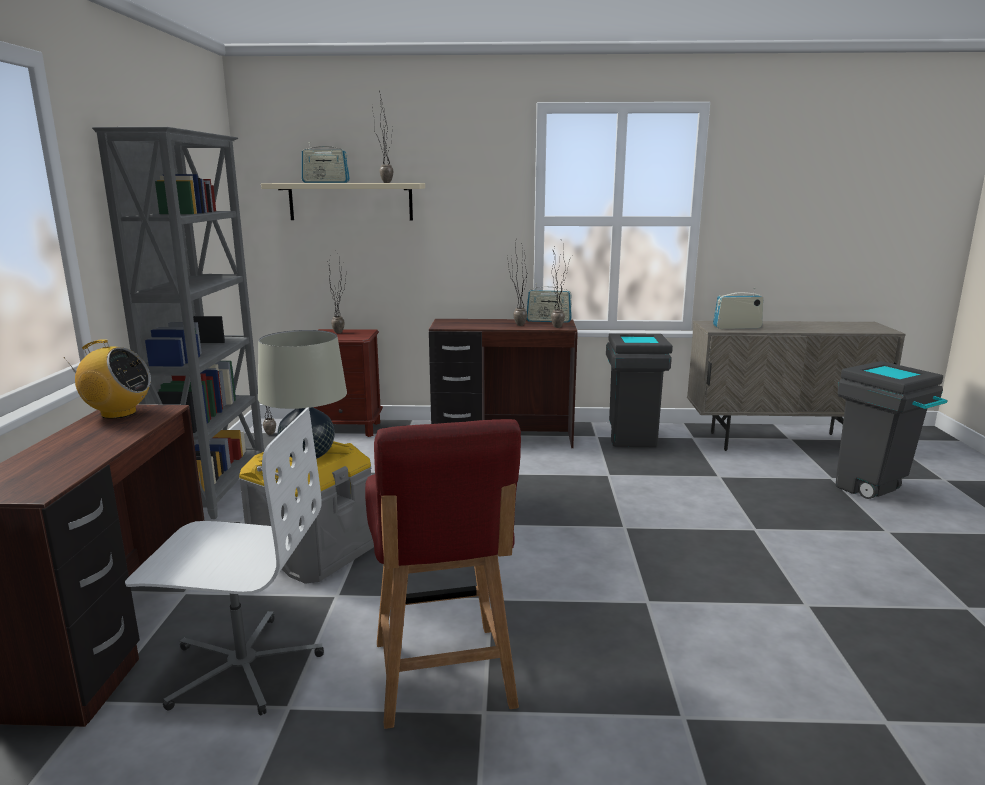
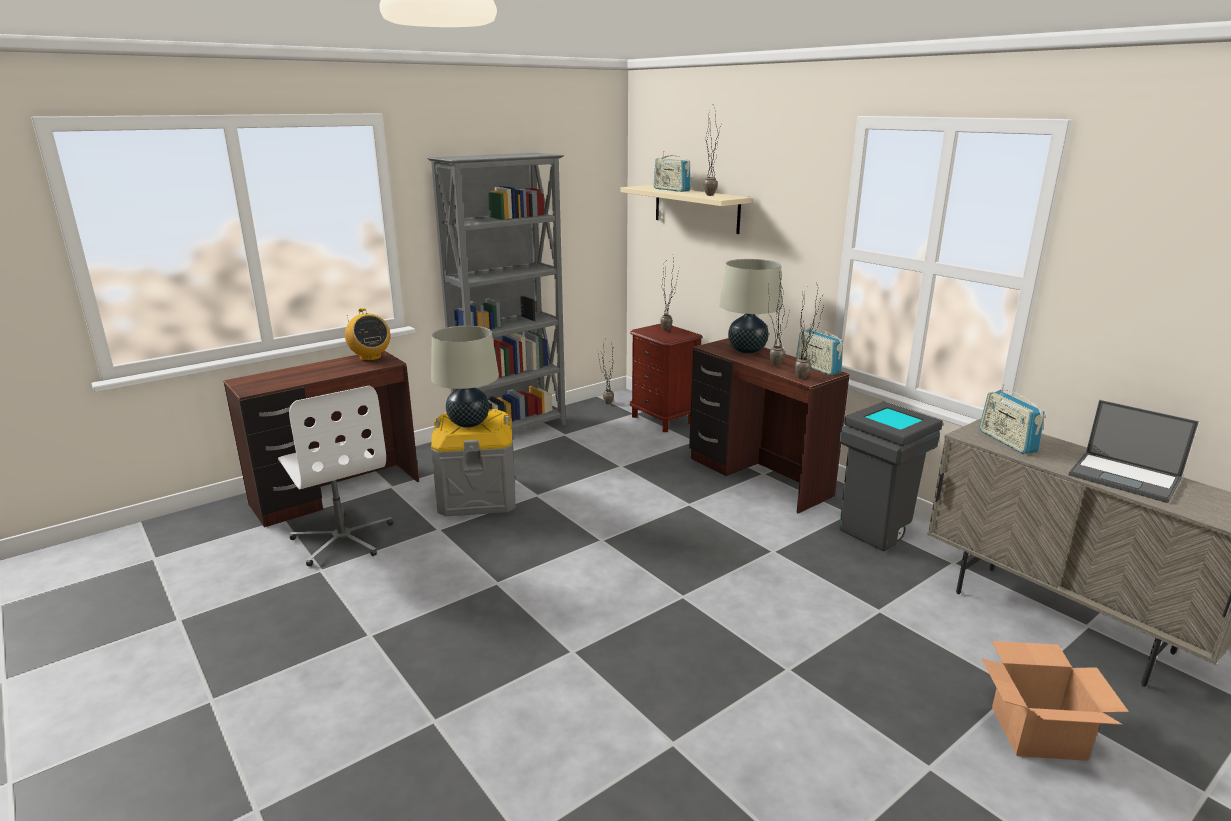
camera: 50 degrees right, 5 degrees up
(443, 676) = (391, 605): red chair -> none
(474, 322) = (747, 350): none -> beige table lamp
(737, 327) = (1007, 441): radio -> radio turned 150 degrees counterclockwise
(812, 327) = (1125, 477): none -> laptop
(874, 492) = (1037, 733): grey trash can -> cardboard box

